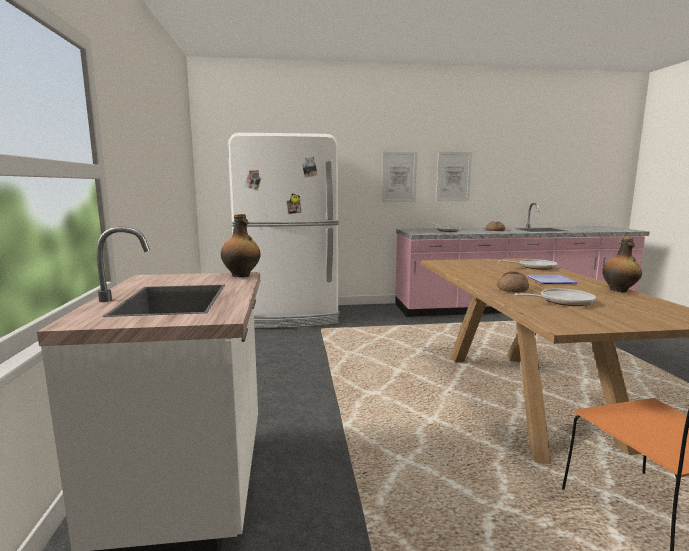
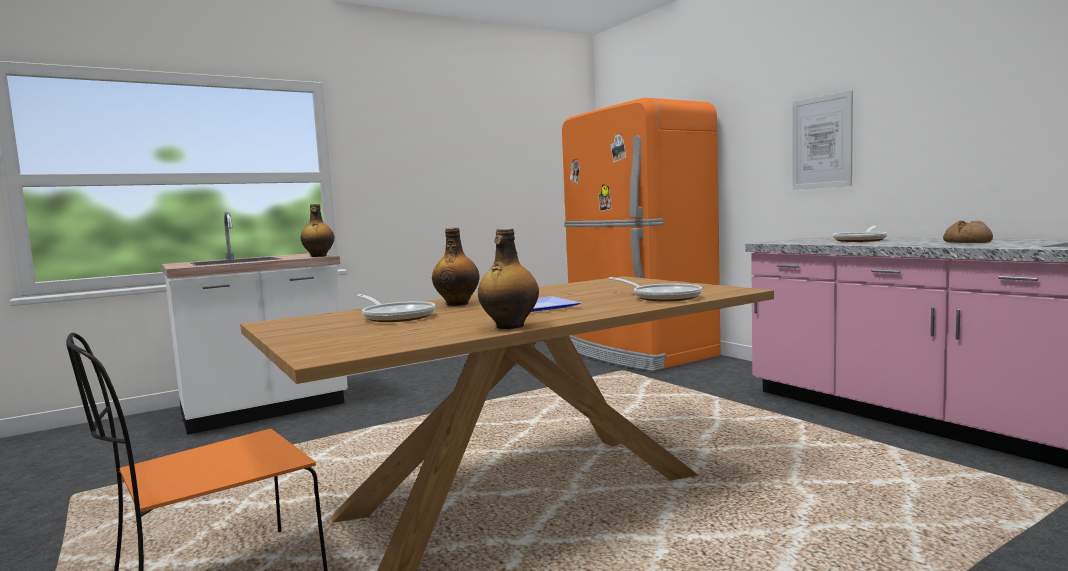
camera: 65 degrees right, 5 degrees down
(288, 317) = (638, 353): white fridge -> orange fridge
(453, 176) = (933, 126): picture -> none
(512, 289) = (458, 304): bread -> bottle

